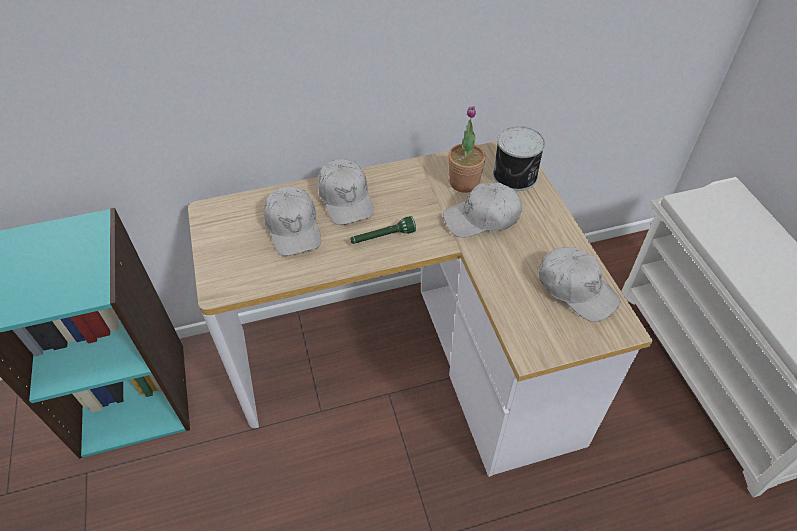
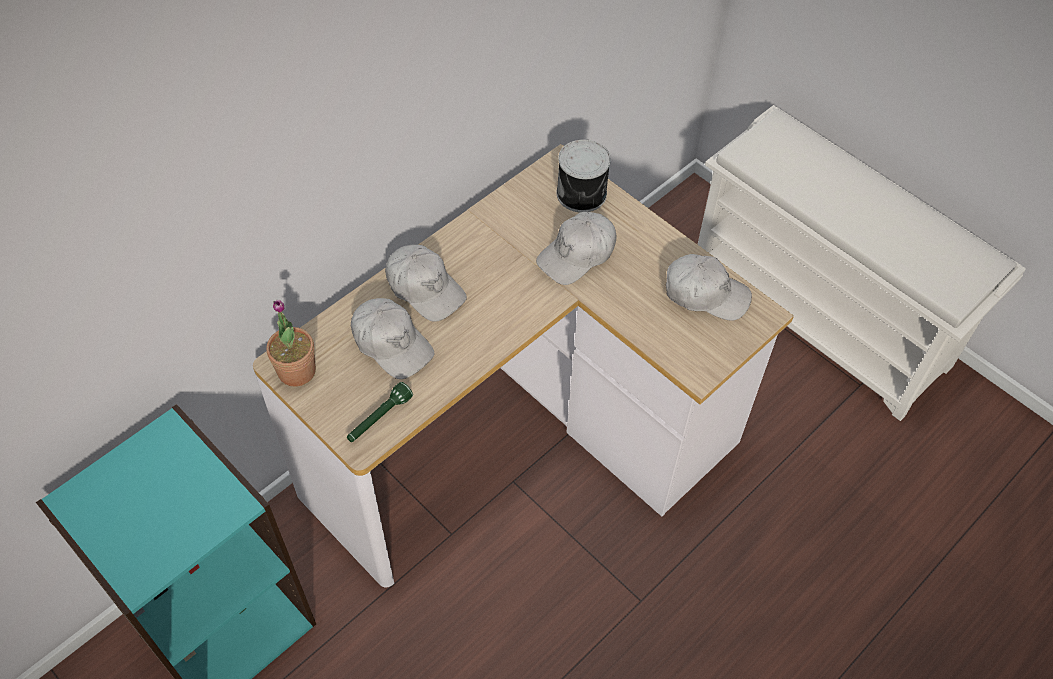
camera: 30 degrees left, 5 degrees up
(382, 237) = (492, 316): green flashlight -> green flashlight (379, 419)
(464, 182) = (535, 221): potted plant -> potted plant (297, 371)

